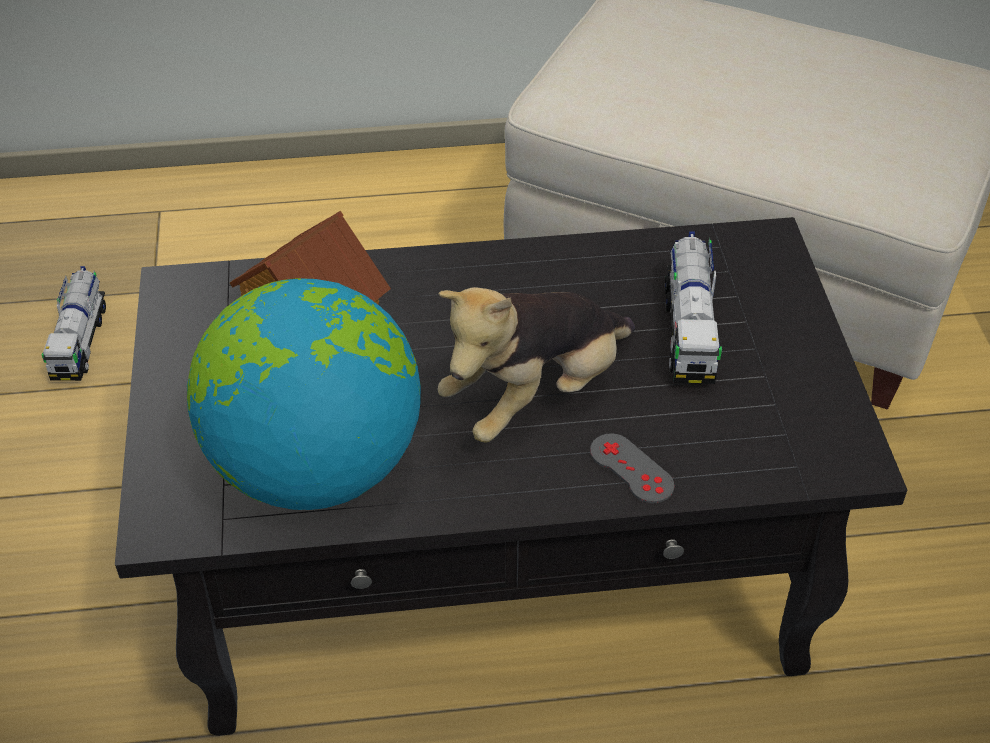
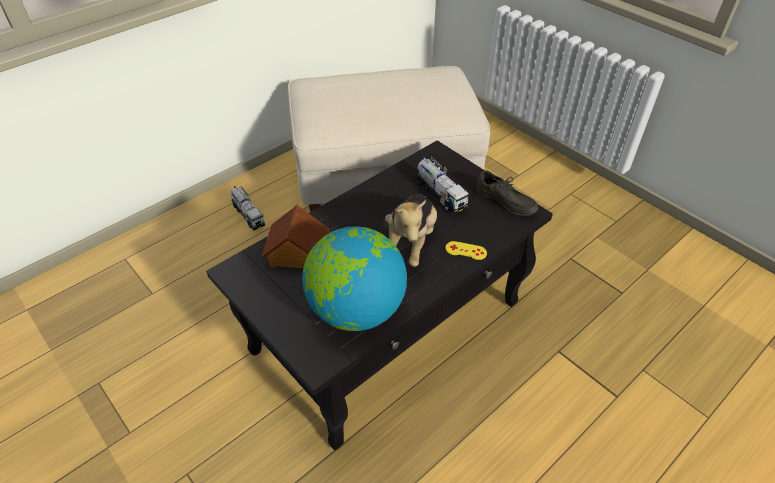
camera: 35 degrees left, 0 degrees up
(80, 341) = (135, 331): toy truck -> toy truck (248, 215)
(631, 468) = (466, 250): grey game controller -> yellow game controller
(814, 414) = (504, 203): none -> grey shoe

